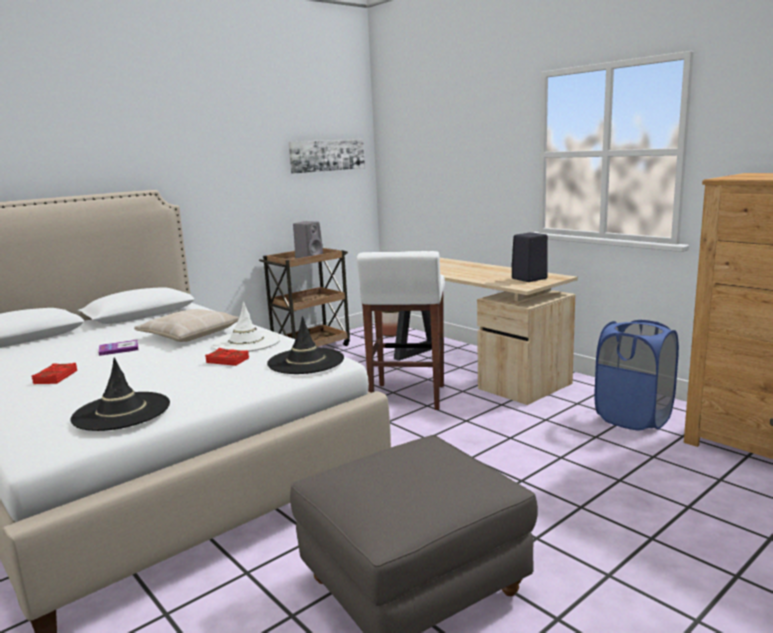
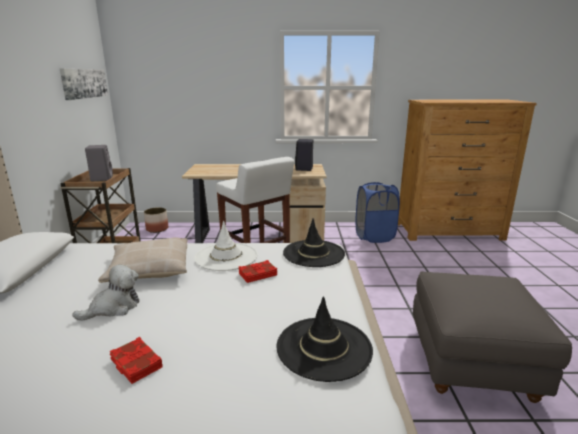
camera: 50 degrees left, 5 degrees up
(119, 349) = (114, 307): book -> plush toy

